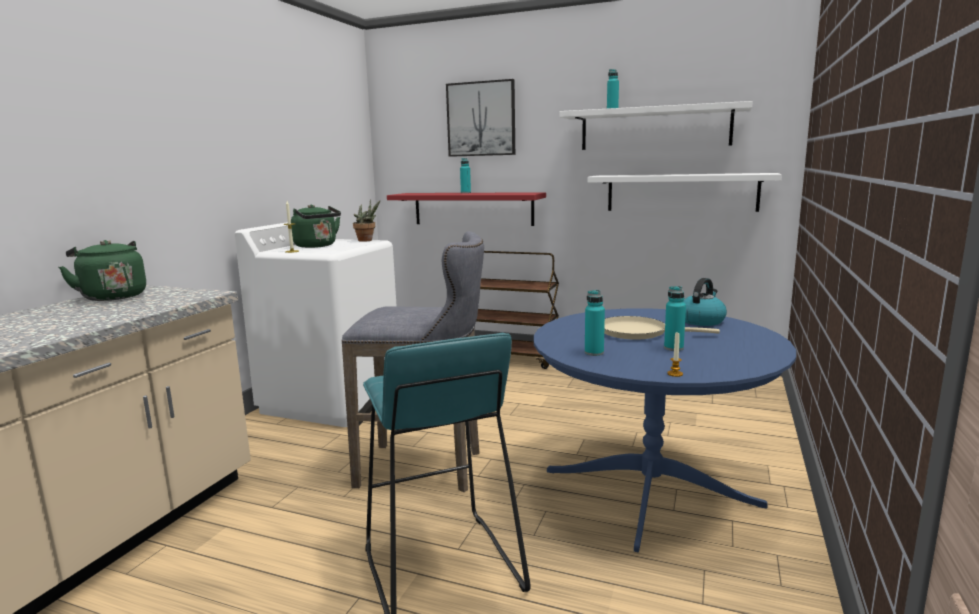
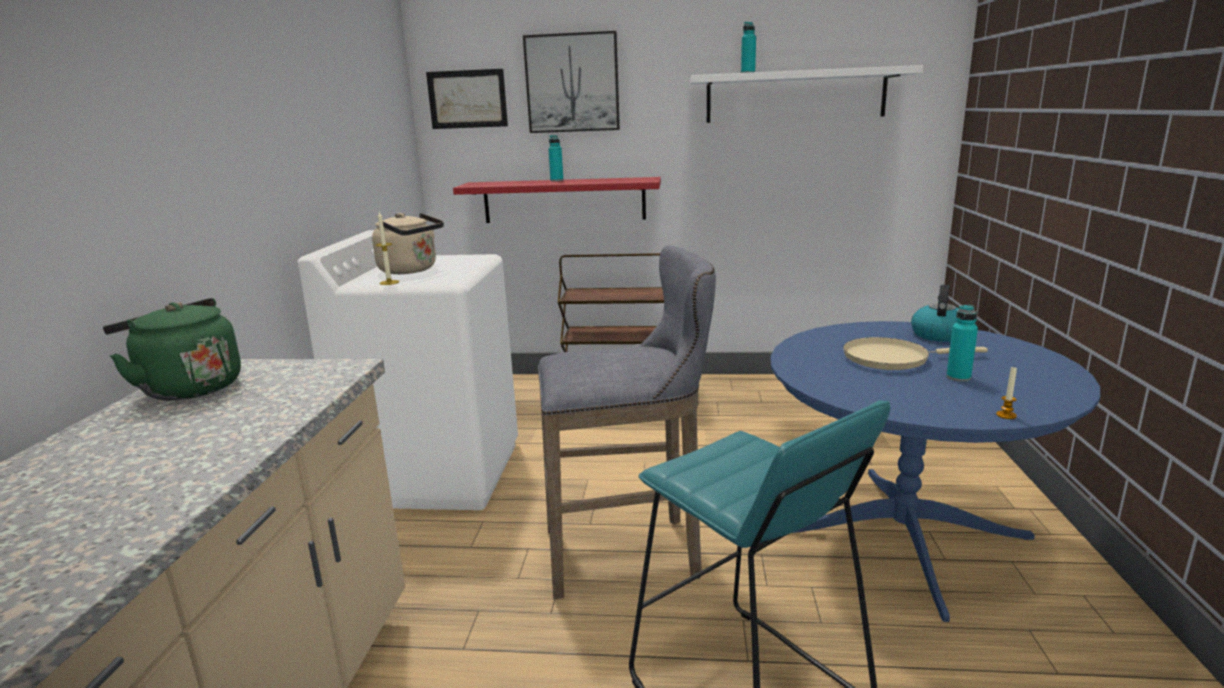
camera: 15 degrees left, 5 degrees up
(317, 246) = (411, 270): green kettle -> beige kettle
(367, 240) = (468, 256): potted plant -> none
(407, 131) = (467, 99): none -> picture
(594, 353) = (881, 395): turquoise bottle -> none
(681, 192) = (825, 173): white shelf -> none

